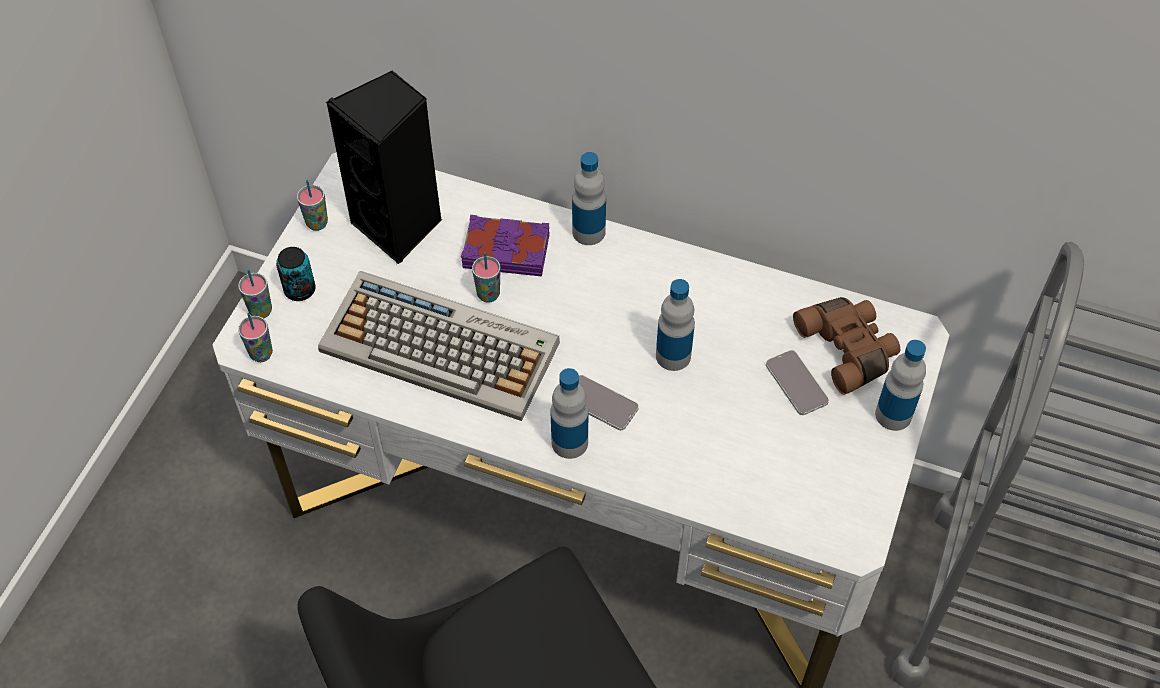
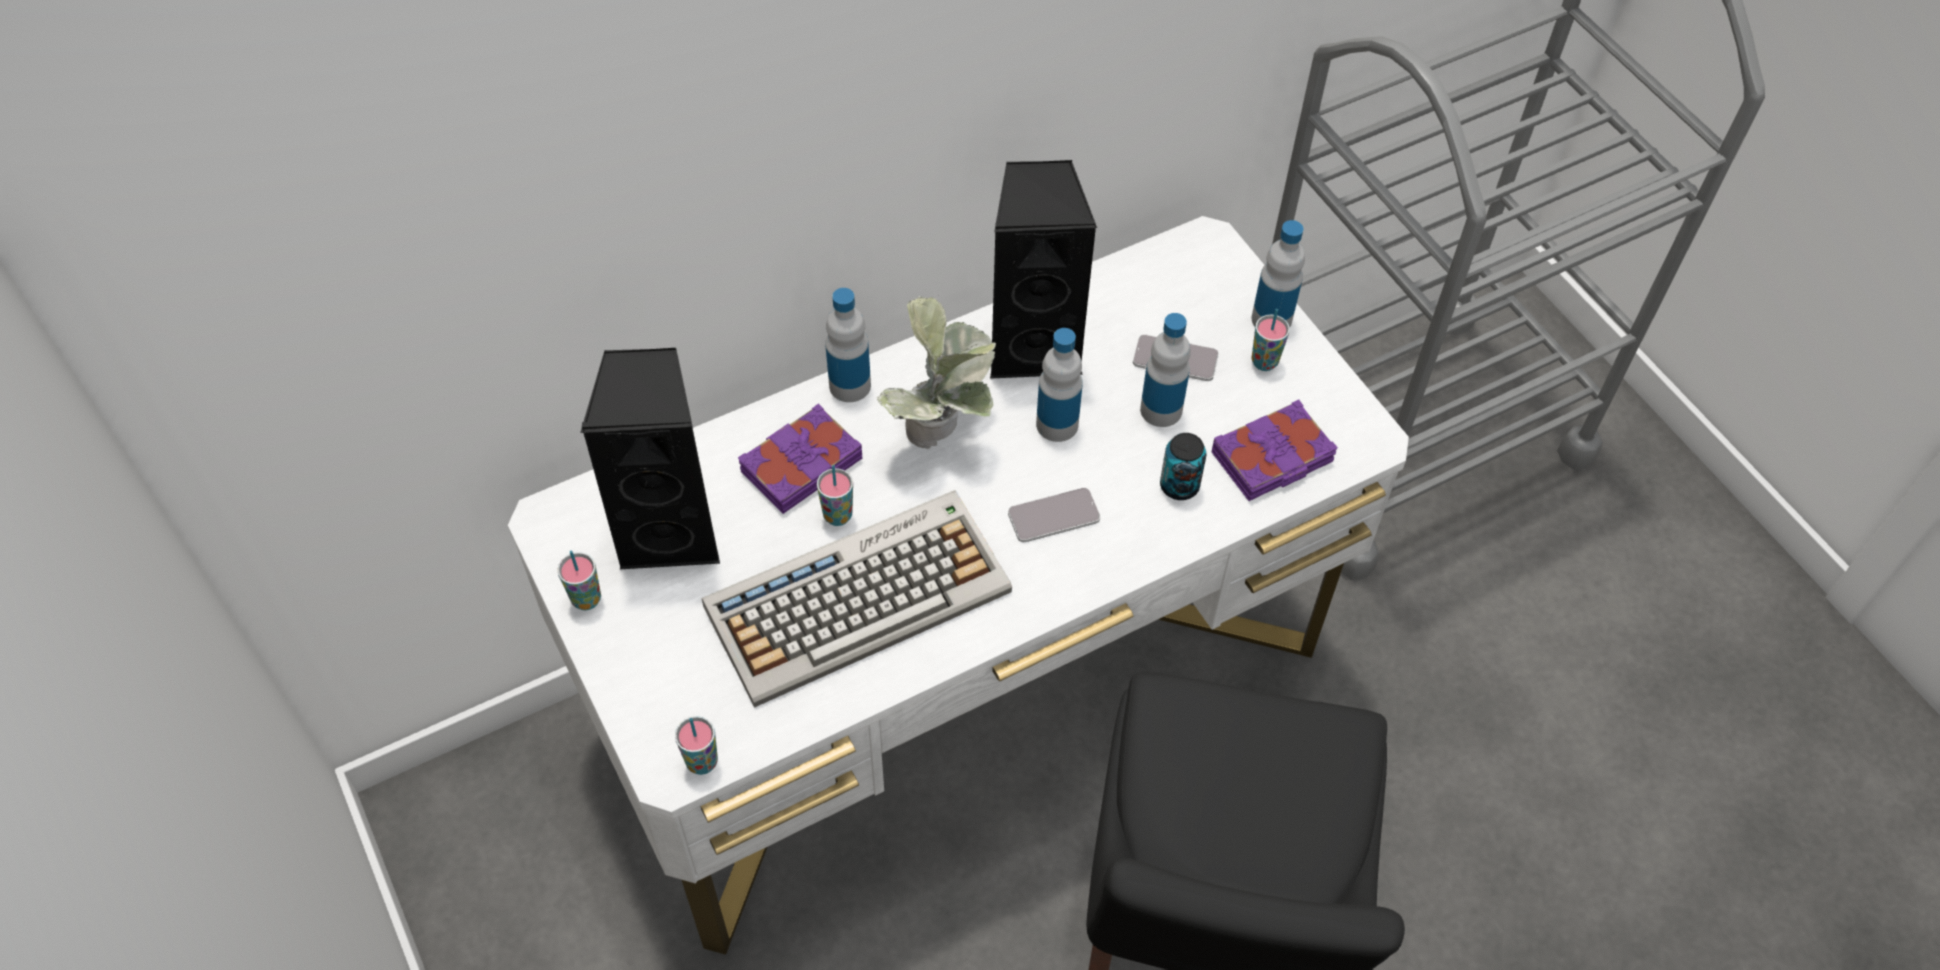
camera: 50 degrees left, 0 degrees up
(261, 311) = (646, 726): cup -> cup (1264, 362)
(300, 290) = (657, 672): can -> can (1179, 486)
(569, 442) = (1073, 571): bottle -> bottle (1161, 410)
(601, 304) = (943, 435): none -> potted plant
(721, 301) = (1034, 345): none -> black speaker
(775, 494) = (1273, 458): none -> purple book
(849, 349) = (1177, 298): brown binoculars -> none

